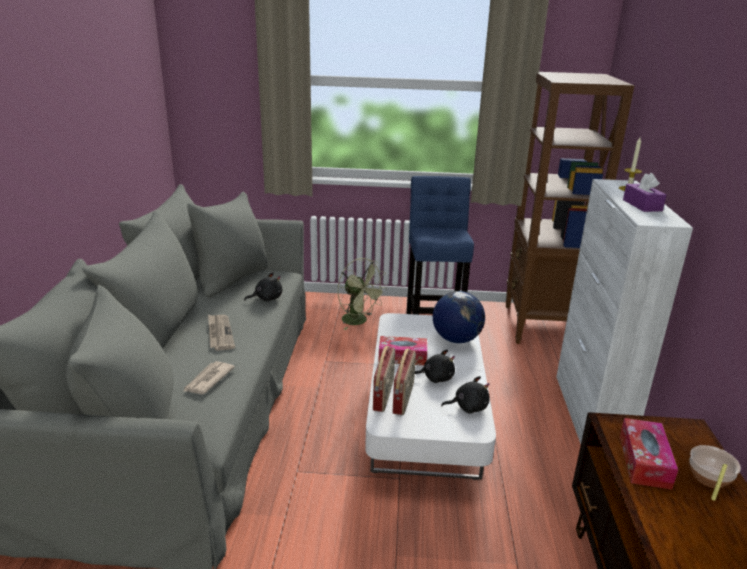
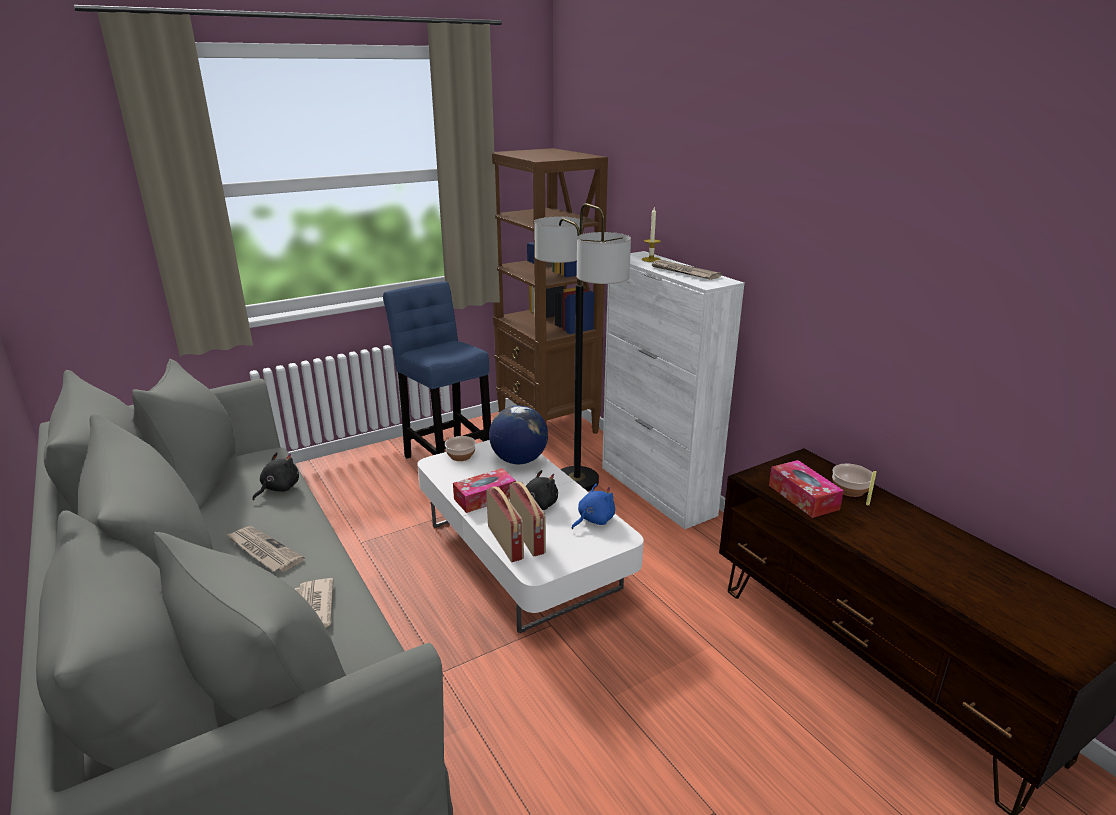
camera: 35 degrees left, 0 degrees up
(359, 321) = (359, 484): green fan -> none
(416, 320) = (460, 456): none -> bowl
(468, 407) = (593, 520): black plush toy -> blue plush toy
(523, 379) = (576, 481): none -> floor lamp
(642, 205) = (683, 272): purple tissue box -> newspaper

